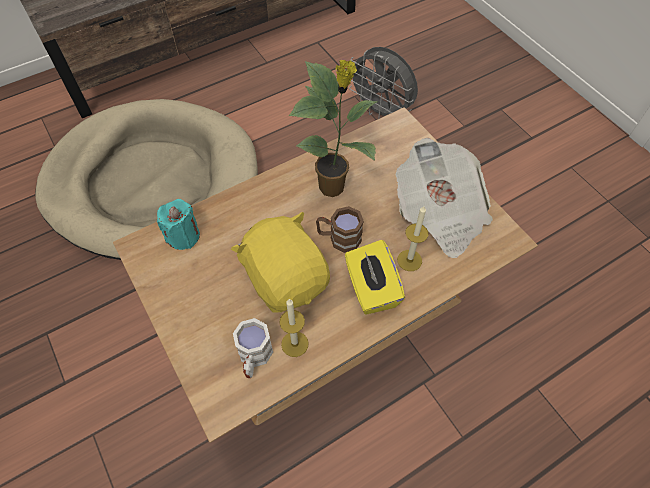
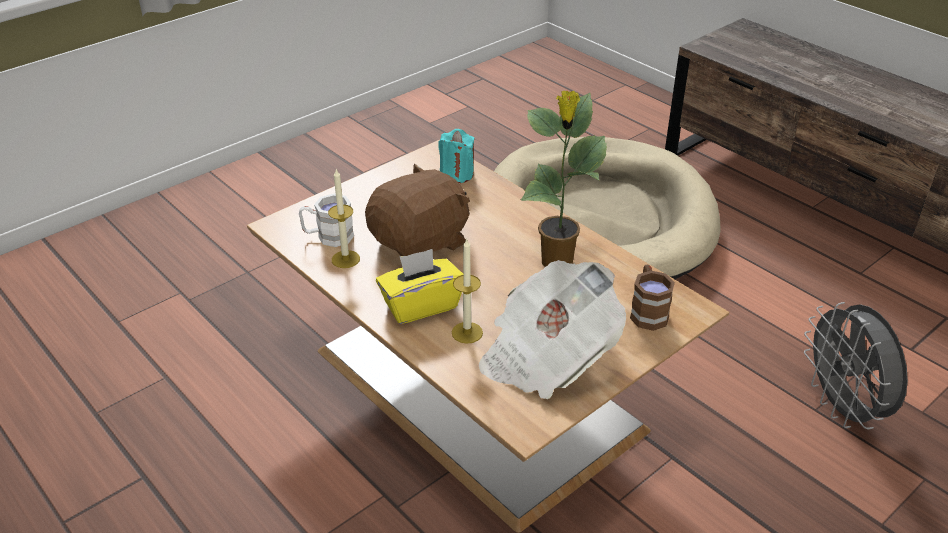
camera: 80 degrees right, 20 degrees down
(286, 278) = (421, 244): yellow plush toy -> brown plush toy
(339, 238) = (483, 274): brown mug -> brown mug (647, 311)
(381, 111) = (843, 408): grey fan -> grey fan turned 45 degrees counterclockwise

